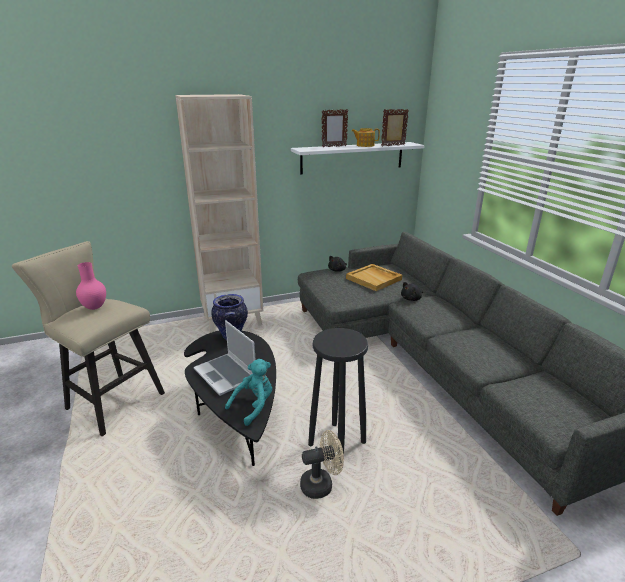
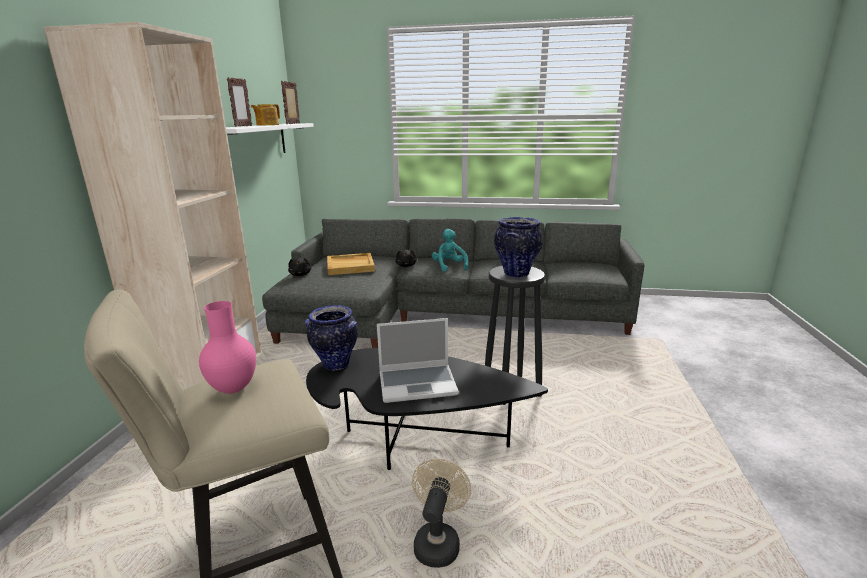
camera: 60 degrees left, 5 degrees down
(254, 406) = (492, 378): turquoise plush toy -> turquoise plush toy (449, 267)
(321, 484) = (557, 413): beige fan -> beige fan (438, 541)
(335, 342) = (516, 274): none -> vase

